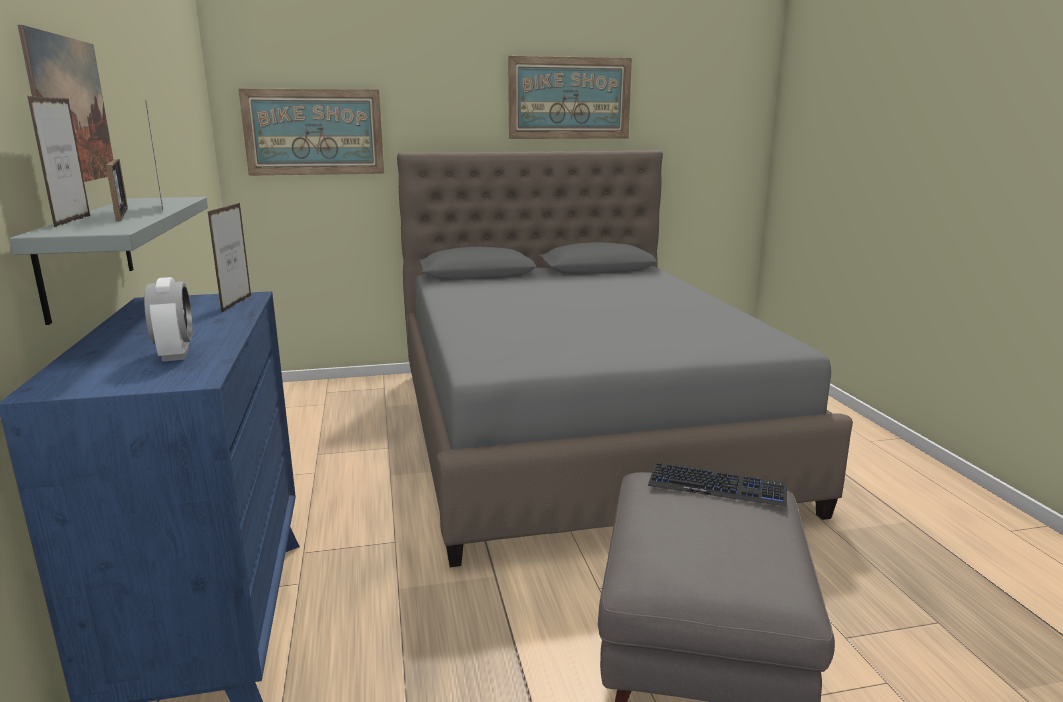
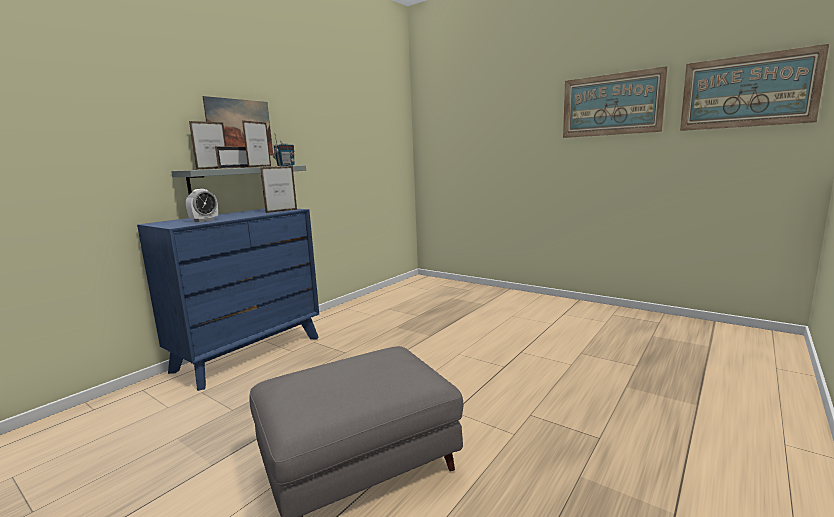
camera: 50 degrees right, 5 degrees down
(165, 199) = (285, 165): none -> radio
(314, 132) = (453, 140): picture -> picture (747, 91)
(577, 431) = (524, 341): grey bed -> none
(717, 487) = (402, 366): keyboard -> none

